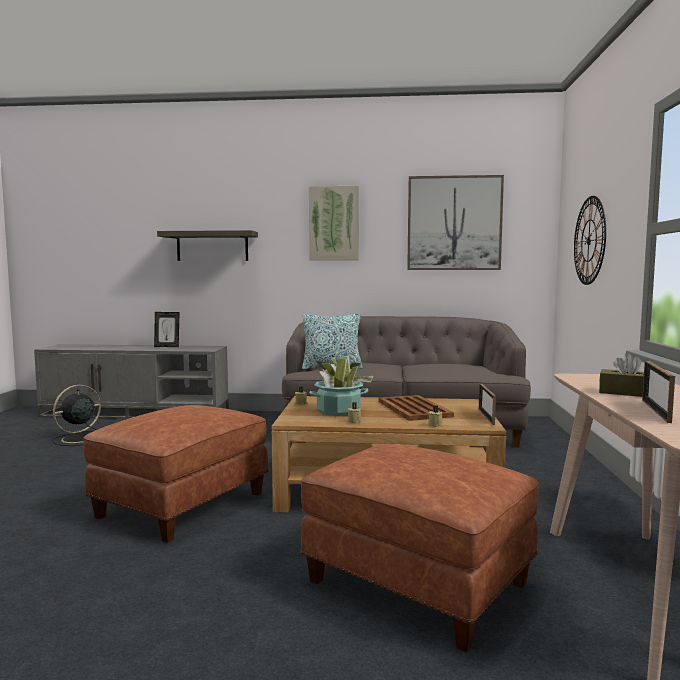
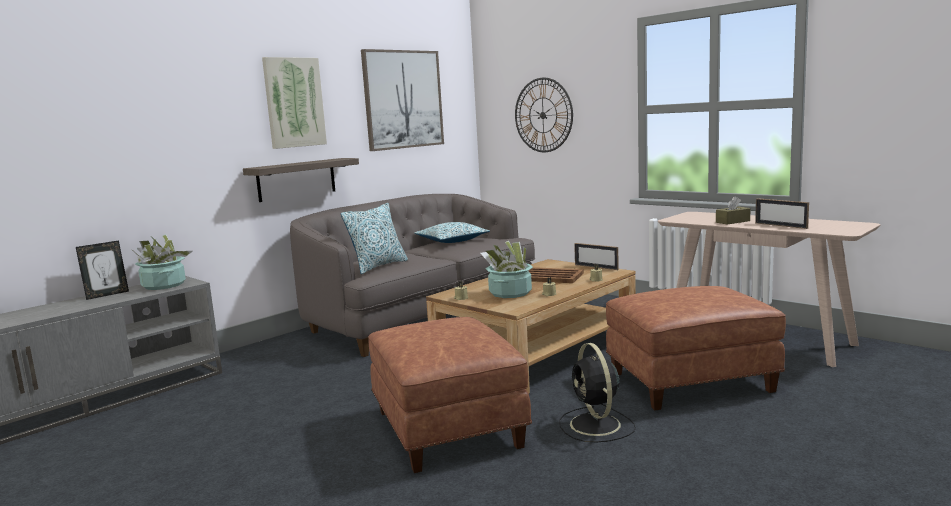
camera: 50 degrees left, 5 degrees up
(77, 439) = (105, 456): black fan -> black fan (596, 425)
(197, 348) = (163, 285): none -> potted plant
(212, 246) = (144, 140): shelf -> shelf (296, 179)
(447, 364) = (452, 241): none -> pillow

